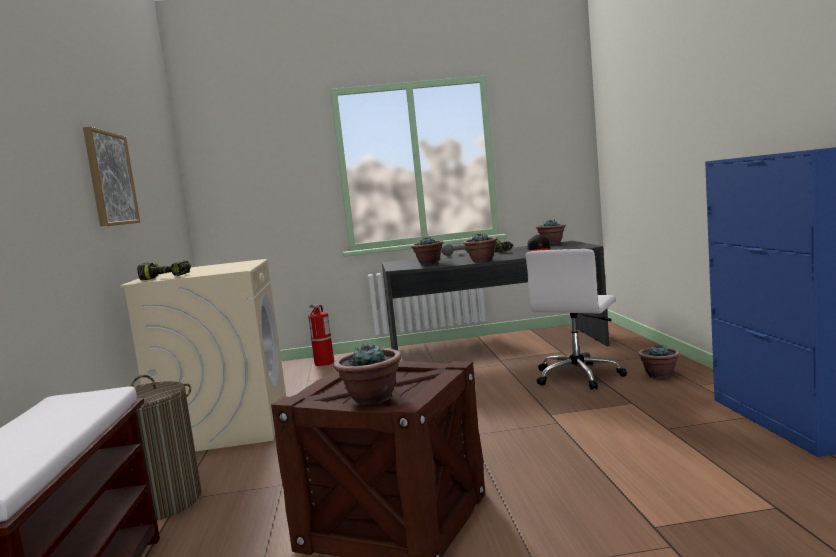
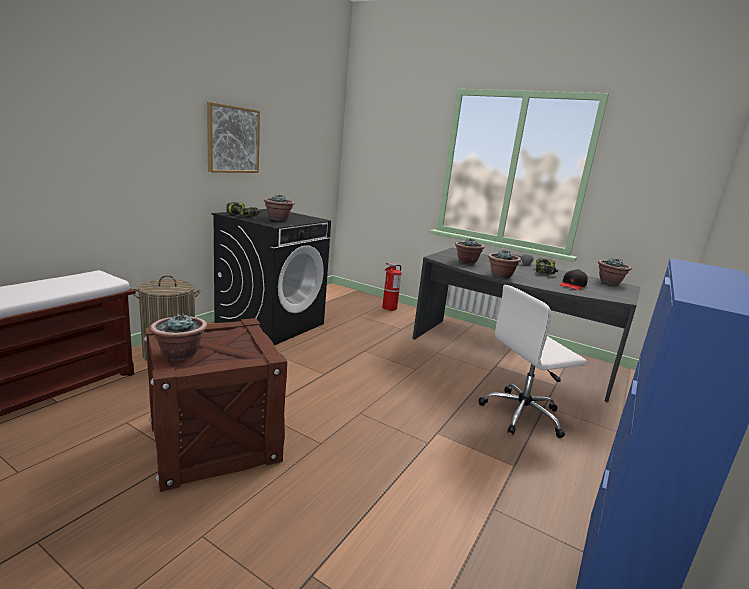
camera: 35 degrees right, 10 degrees up
(226, 426) = (271, 324): beige washing machine -> black washing machine
(659, 375) = (592, 457): potted plant -> potted plant (278, 219)

